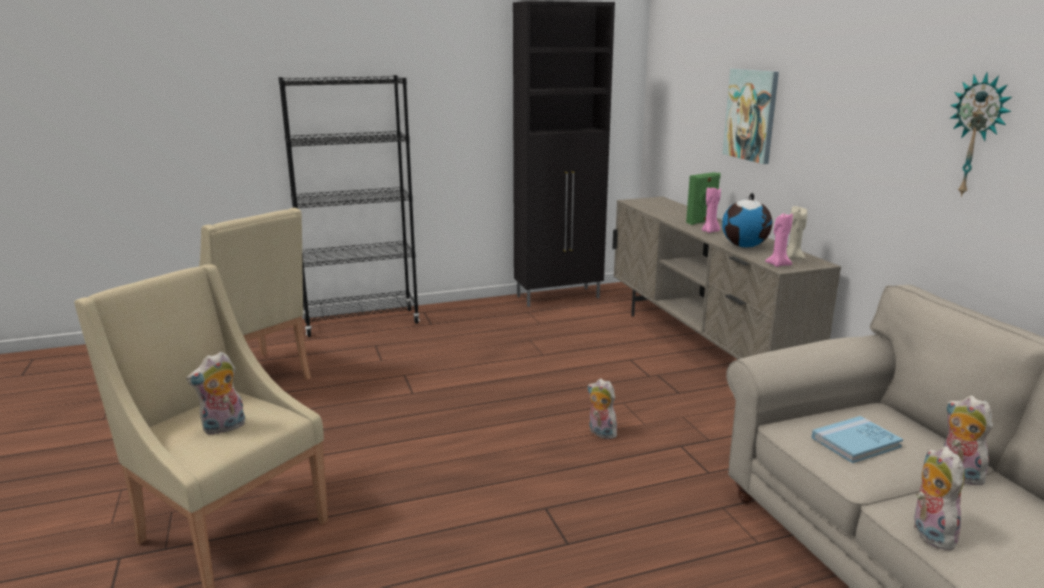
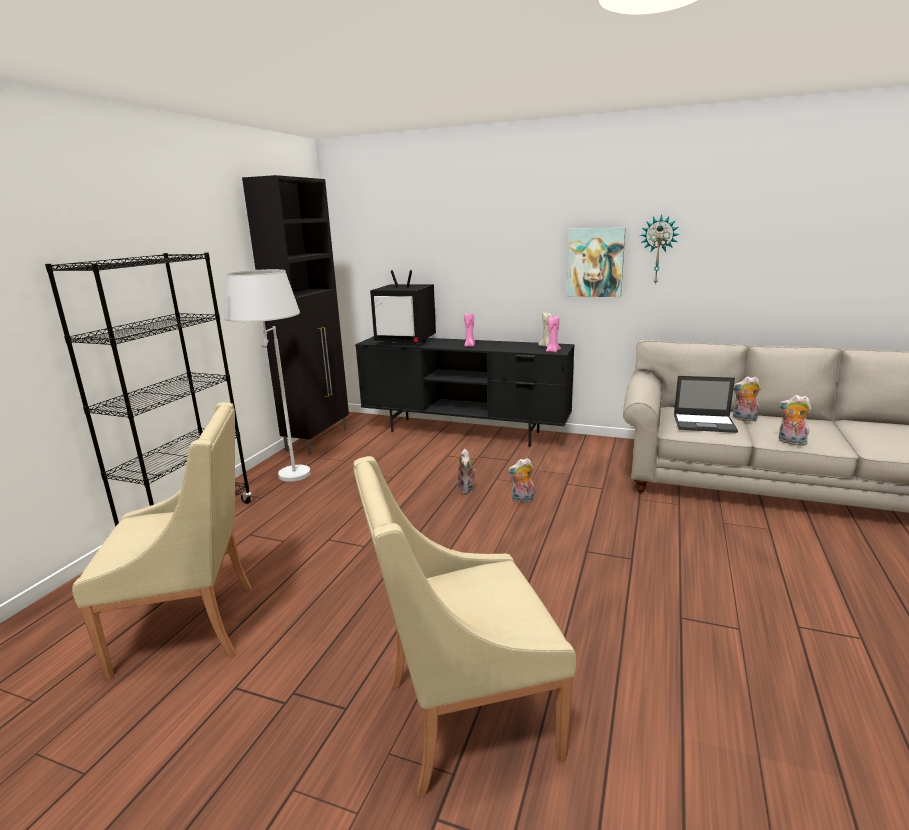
camera: 50 degrees left, 0 degrees up
(224, 428) = (493, 602): plush toy -> plush toy (467, 490)
(468, 321) = (287, 482): none -> white floor lamp
(669, 209) = (407, 341): none -> television
(700, 346) = (465, 432): beige tv stand -> black tv stand
(702, 222) = (448, 342): green speaker -> none
(745, 246) = (510, 347): globe -> none
(751, 115) = (466, 260): picture -> picture (595, 262)
(855, 442) = (705, 423): blue book -> laptop

